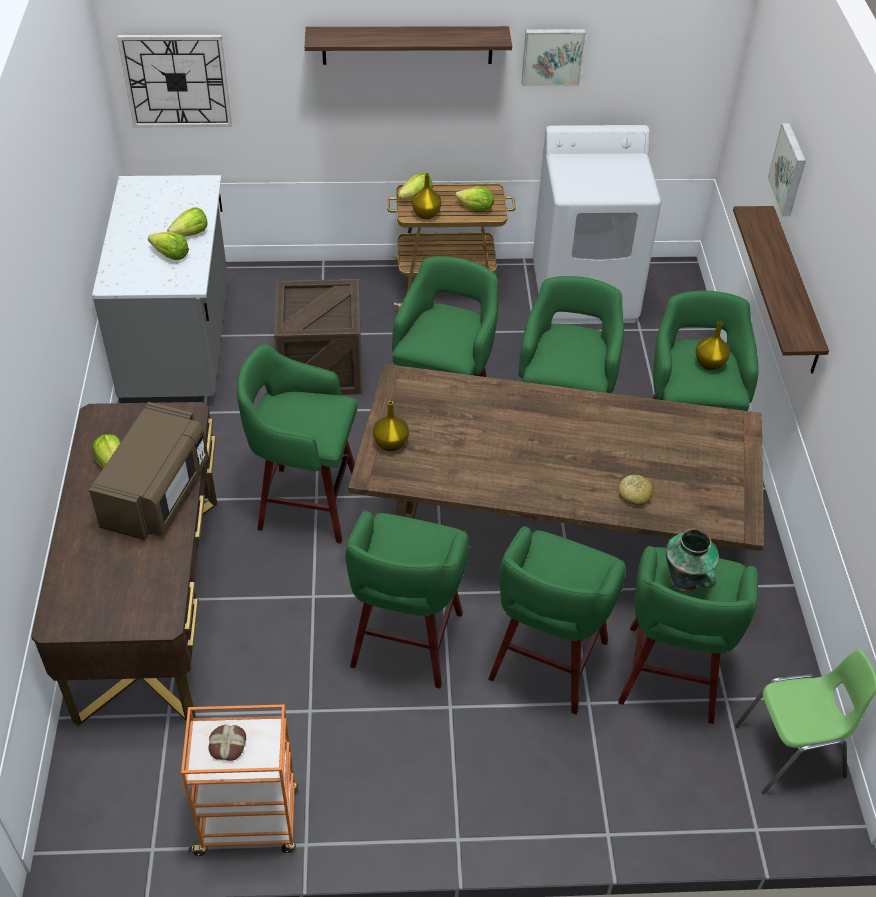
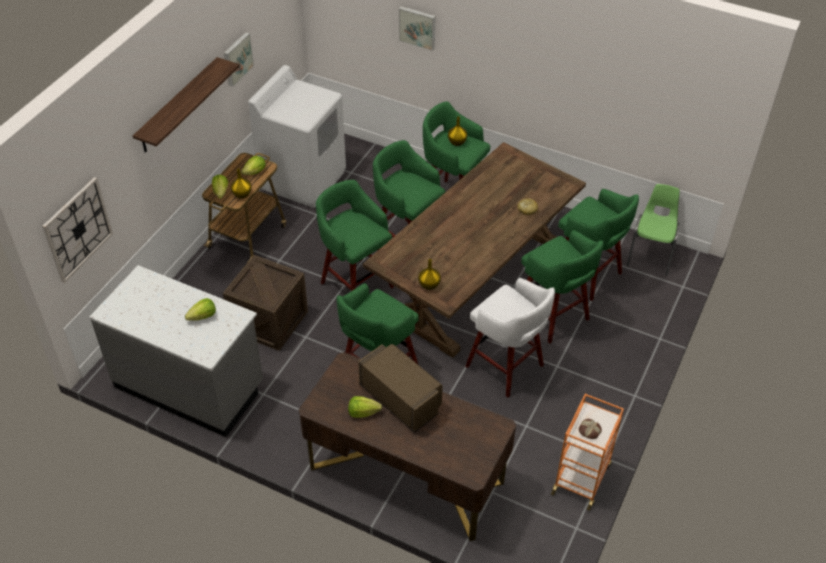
camera: 60 degrees left, 0 degrees up
(191, 234) = (189, 300): lettuce -> none
(405, 643) = (506, 367): green stool -> white stool
(685, 581) = (590, 218): vase -> none
(794, 291) = (466, 79): shelf -> none

